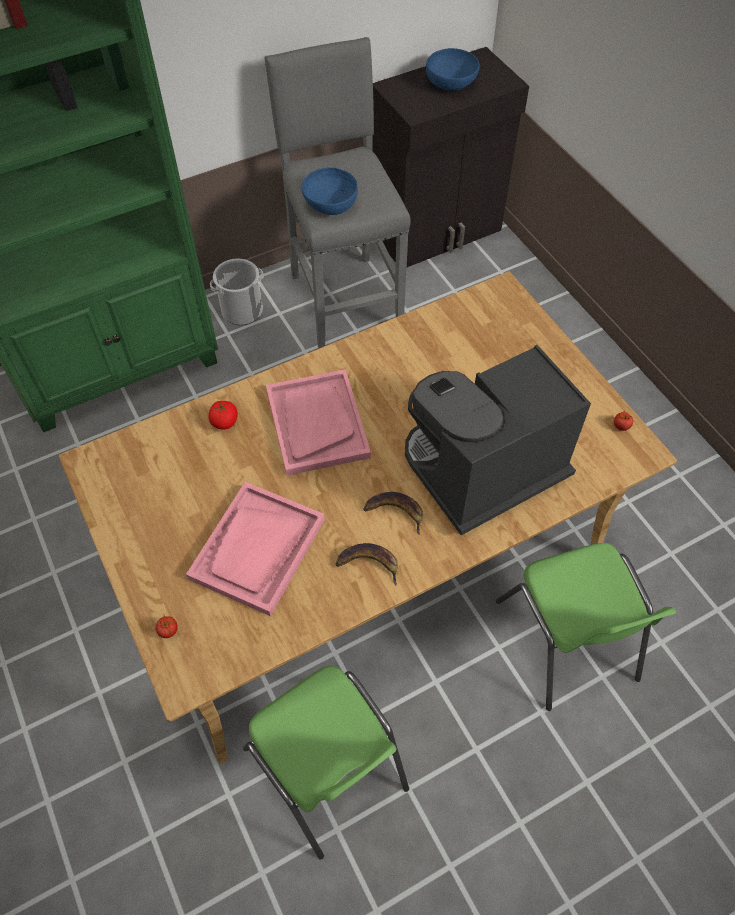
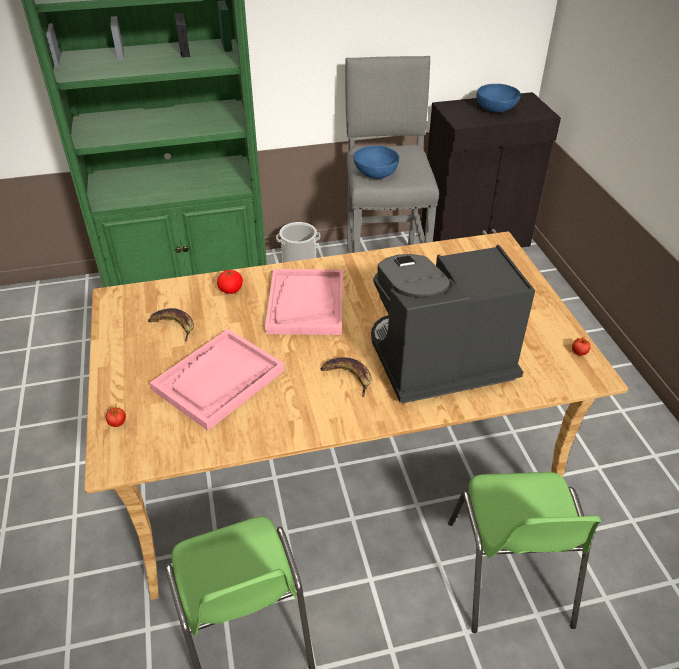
camera: 15 degrees right, 15 degrees down
(369, 563) = (310, 410): banana -> banana (174, 326)

